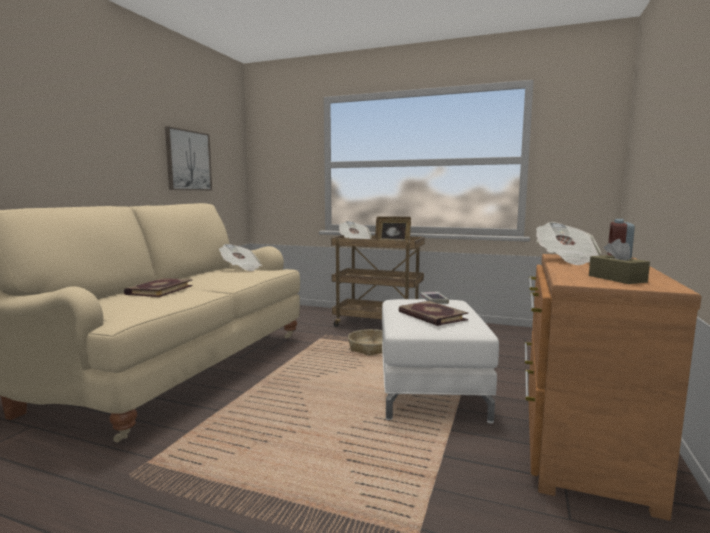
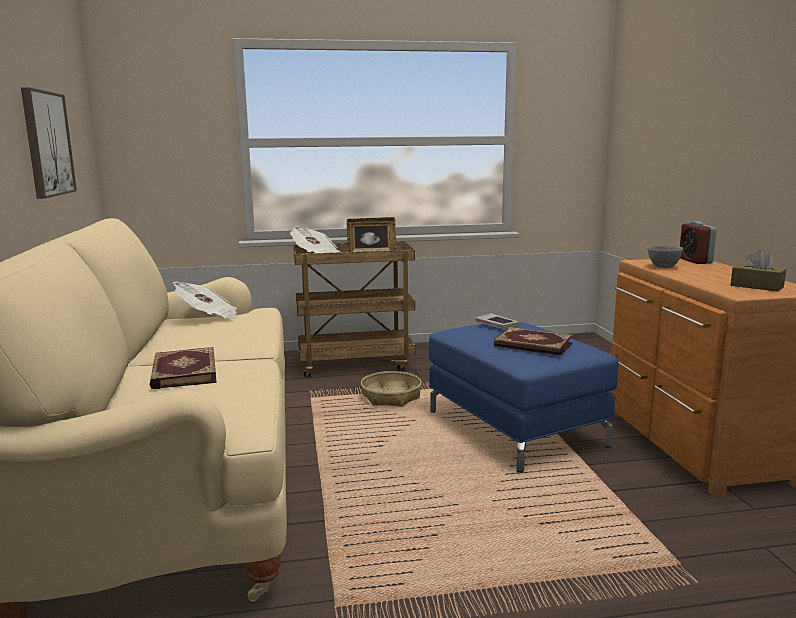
camera: 30 degrees left, 5 degrees up
(431, 389) = (516, 428): white ottoman -> blue ottoman
(566, 260) = (664, 267): newspaper -> grey bowl

